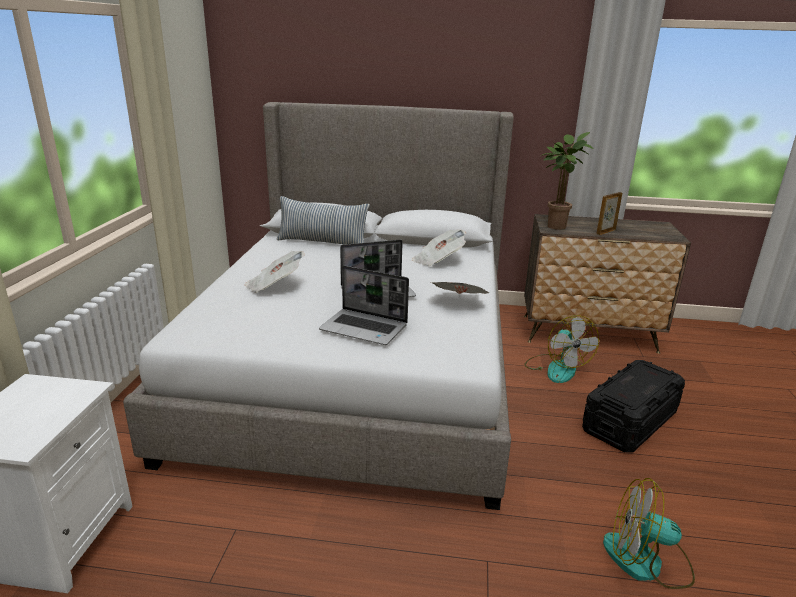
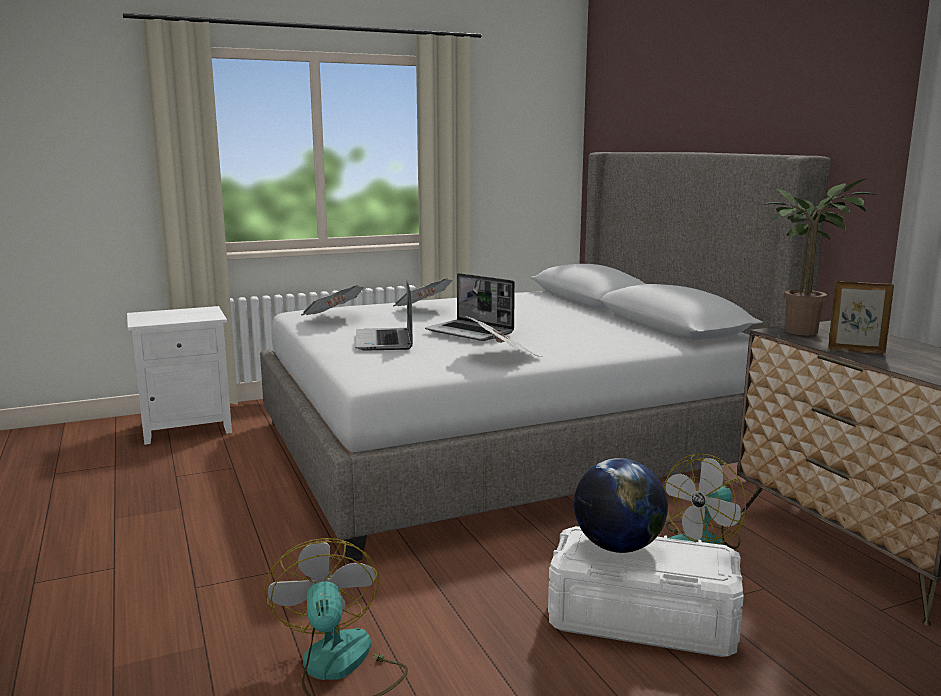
camera: 60 degrees right, 10 degrees down
(322, 242) = (559, 302): pillow -> none
(438, 261) = (606, 335): newspaper -> newspaper (332, 318)
(627, 389) = (618, 547): none -> globe
(630, 421) = (642, 621): black storage box -> white storage box

